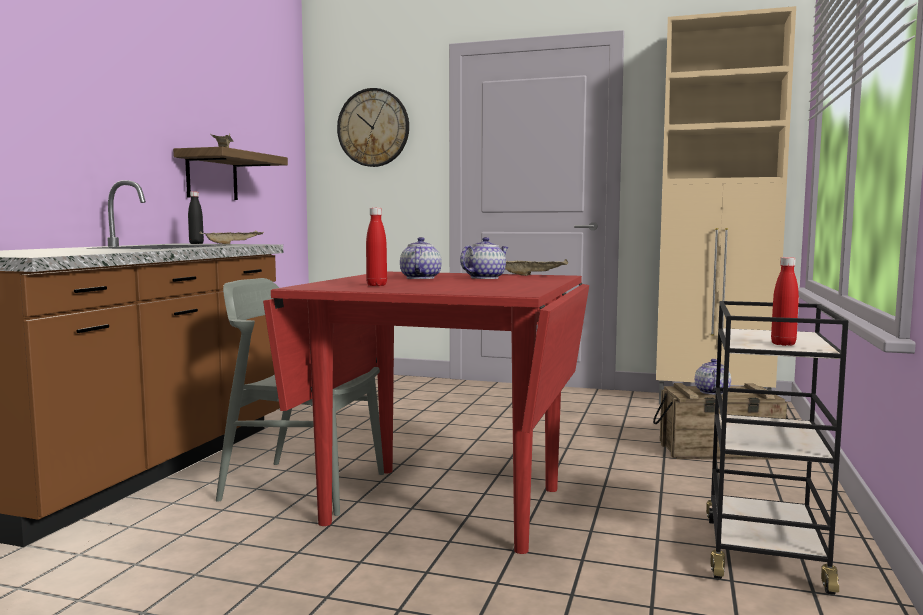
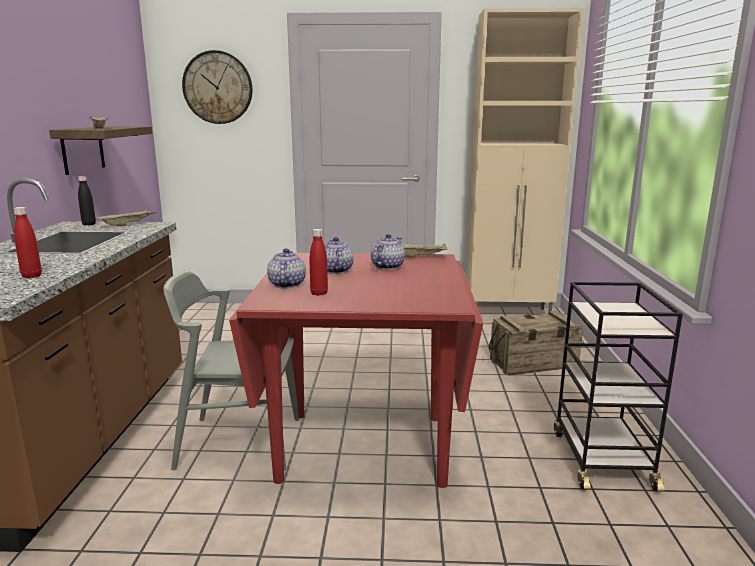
camera: 15 degrees left, 10 degrees up
(711, 392) = (530, 323): teapot -> teapot (286, 284)
(783, 344) = (630, 325): red bottle -> red bottle (31, 276)

